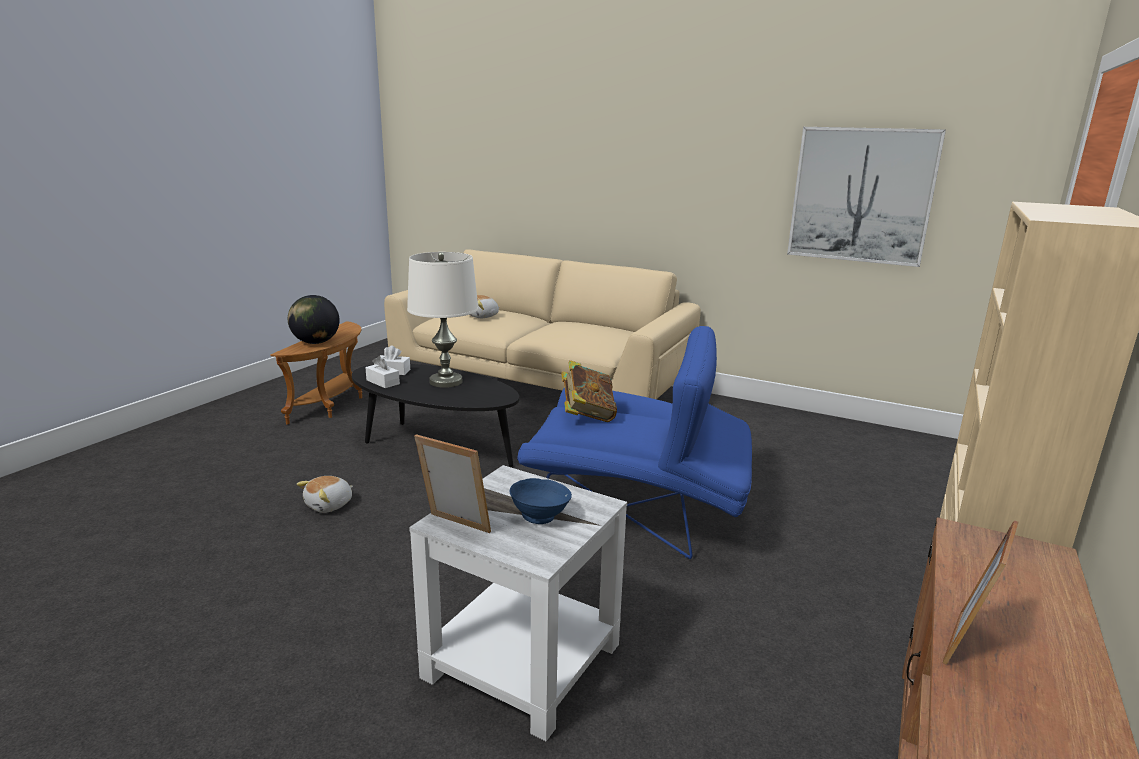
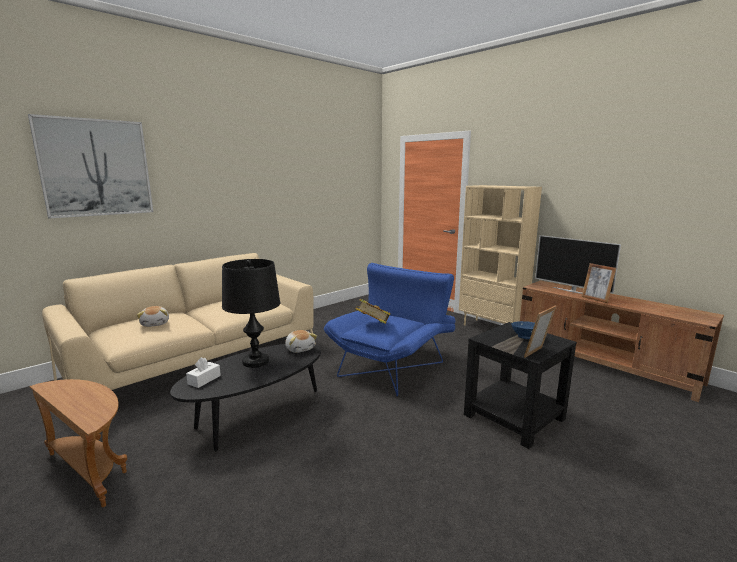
camera: 70 degrees left, 5 degrees down
(316, 342) = (88, 404): globe -> none
(329, 505) = (320, 477): plush toy -> plush toy (300, 349)
(383, 382) = (227, 385): white tissue box -> none
(445, 381) = (255, 361): white table lamp -> black table lamp
(519, 661) = (514, 417): white side table -> black side table
(861, 195) = (324, 194): picture -> picture (96, 168)
(1015, 601) = (572, 291): none -> television

